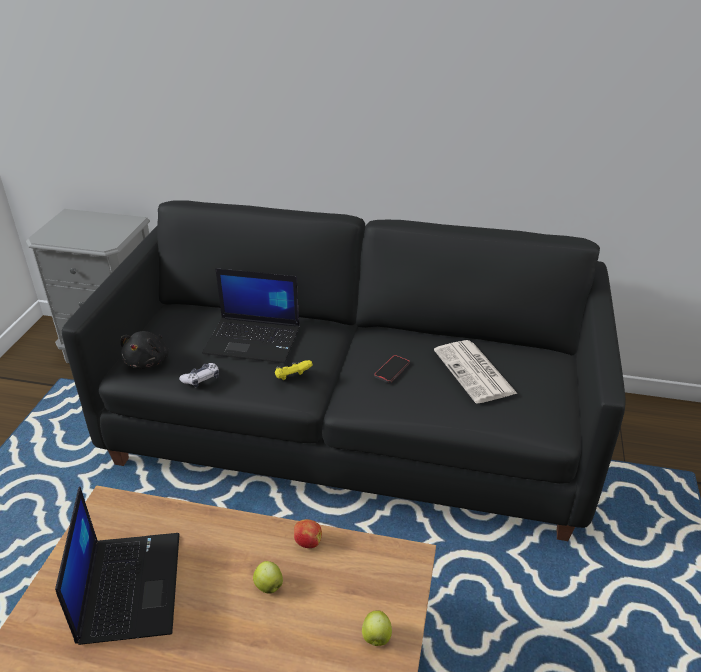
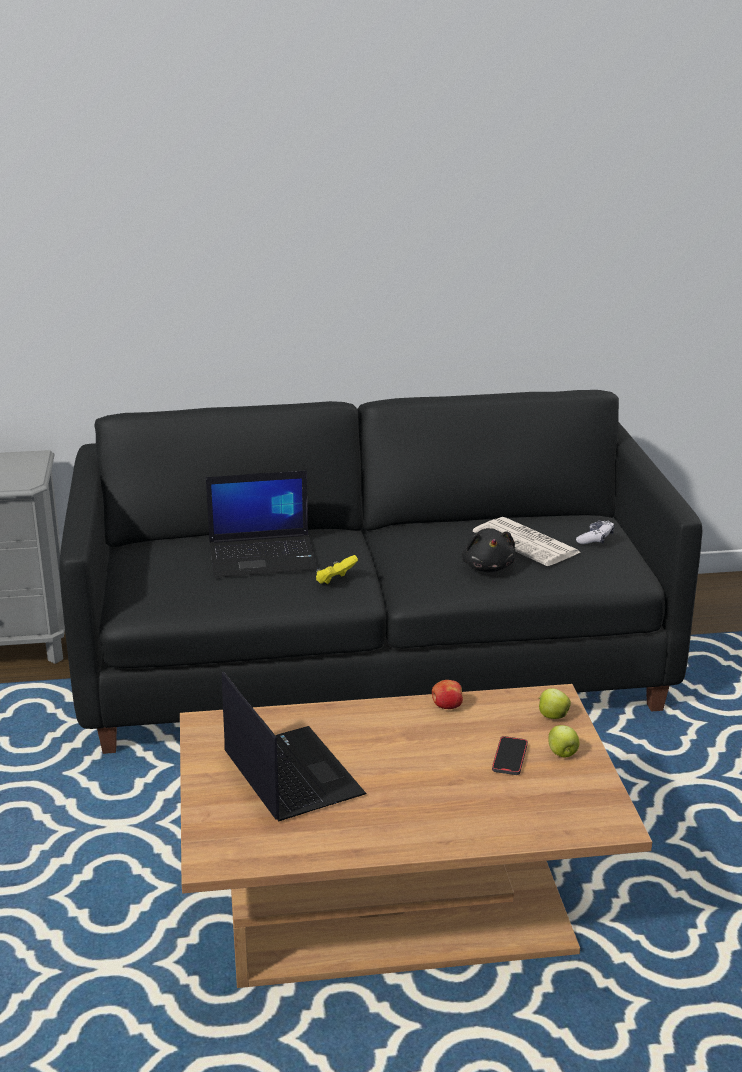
camera: 20 degrees left, 10 degrees down
(148, 361) = (153, 596): black plush toy -> black plush toy (488, 567)
(201, 379) = (232, 599): game controller -> game controller (595, 539)
(268, 585) = (433, 743): apple -> apple (552, 716)
(392, 370) = (439, 556): phone -> phone (509, 758)

